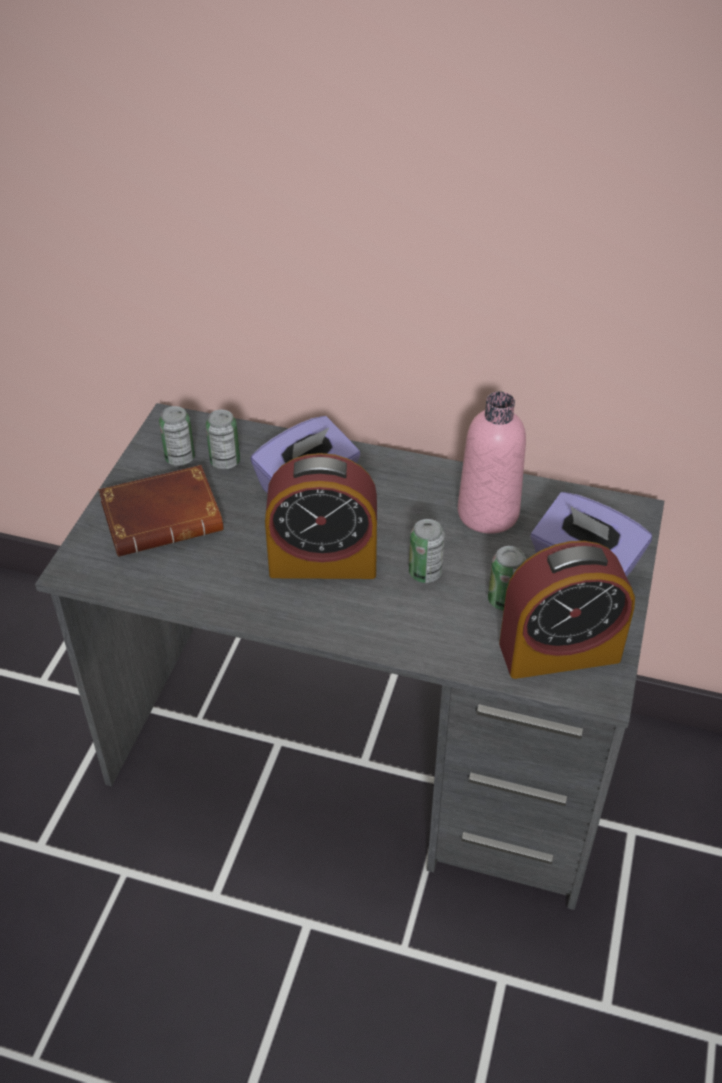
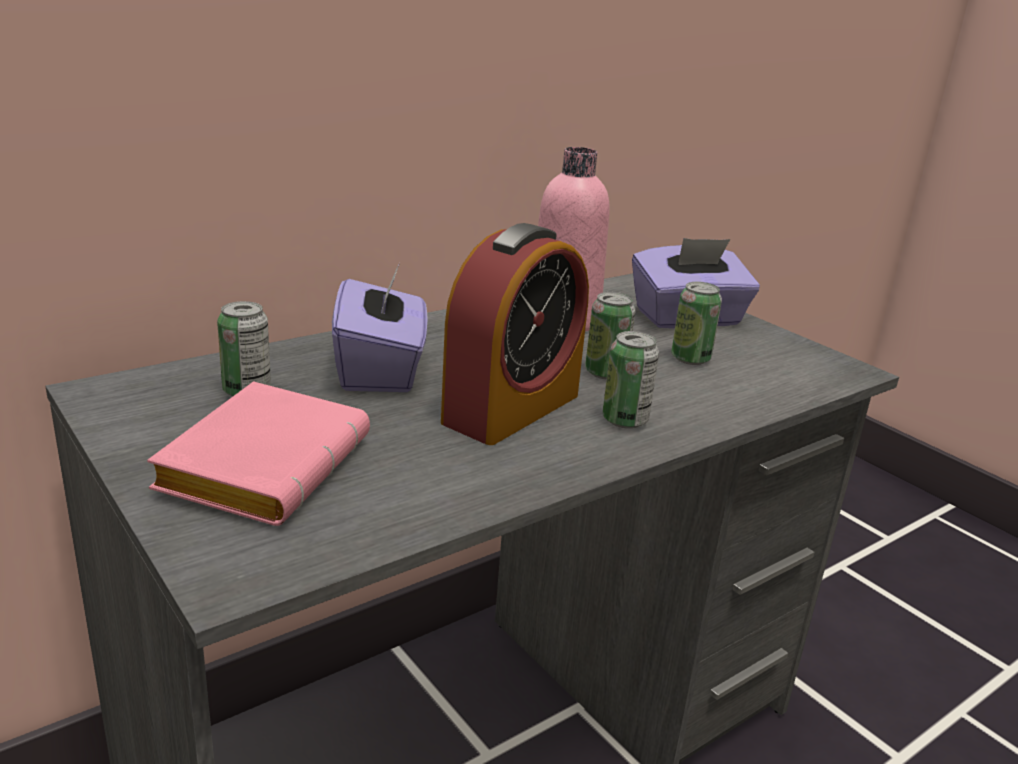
camera: 55 degrees left, 20 degrees down
(164, 516) = (264, 464): brown book -> pink book
(180, 458) = (180, 412): can -> can (625, 420)
(559, 651) = (785, 365): alarm clock -> none

